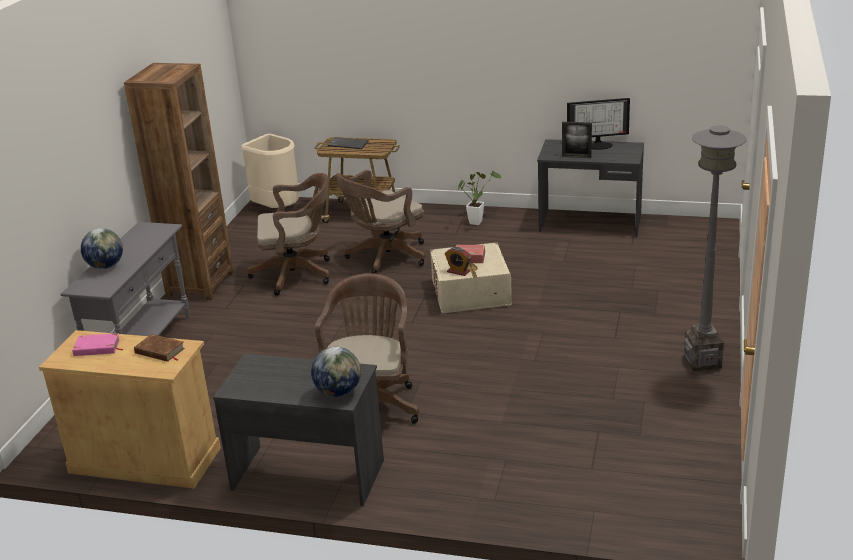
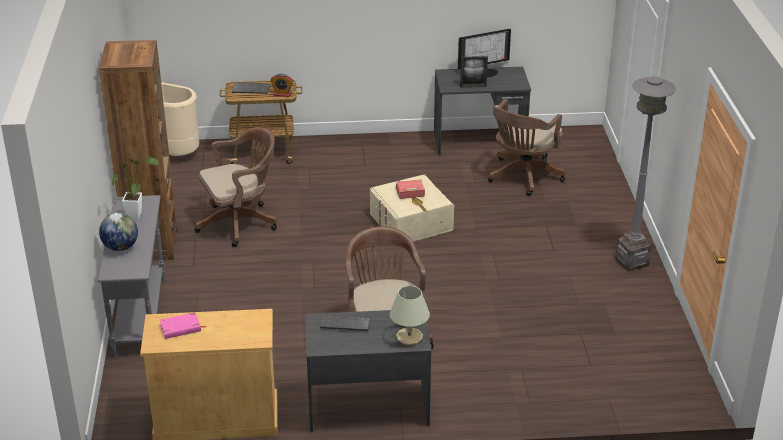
camera: 20 degrees left, 5 degrees up
(160, 351) = (241, 323): brown book -> none
(277, 370) = (344, 325): none -> keyboard
(338, 392) = (409, 337): globe -> beige table lamp
(384, 258) = (312, 197): brown office chair -> brown office chair (523, 177)
(458, 271) = (408, 207): alarm clock -> alarm clock (282, 94)
(477, 221) = (377, 150): potted plant -> potted plant (135, 214)

